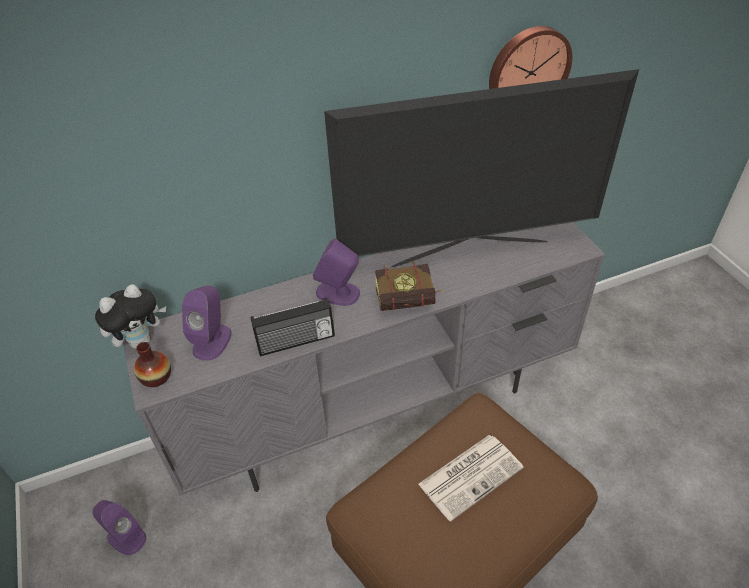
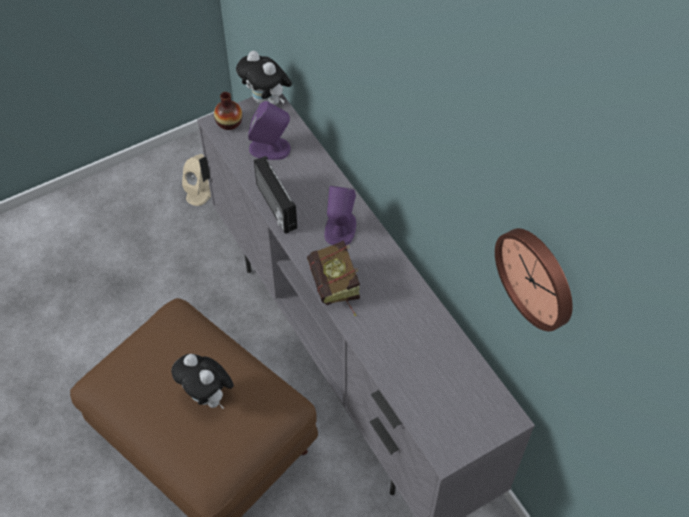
camera: 80 degrees right, 10 degrees up
(126, 537) = (200, 192): purple speaker -> beige speaker
(469, 252) = (419, 337): television -> none
(471, 475) = (208, 396): newspaper -> plush toy

